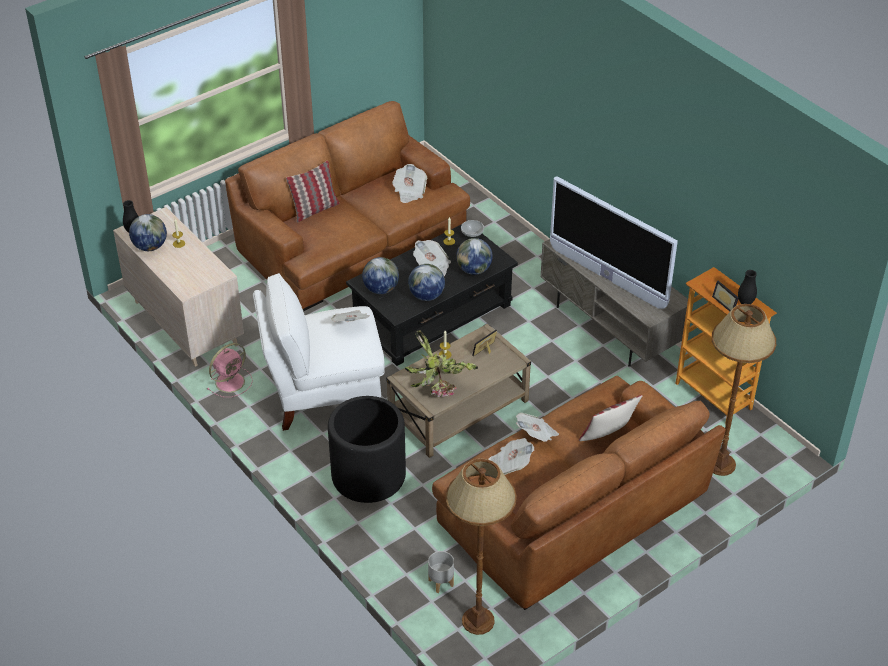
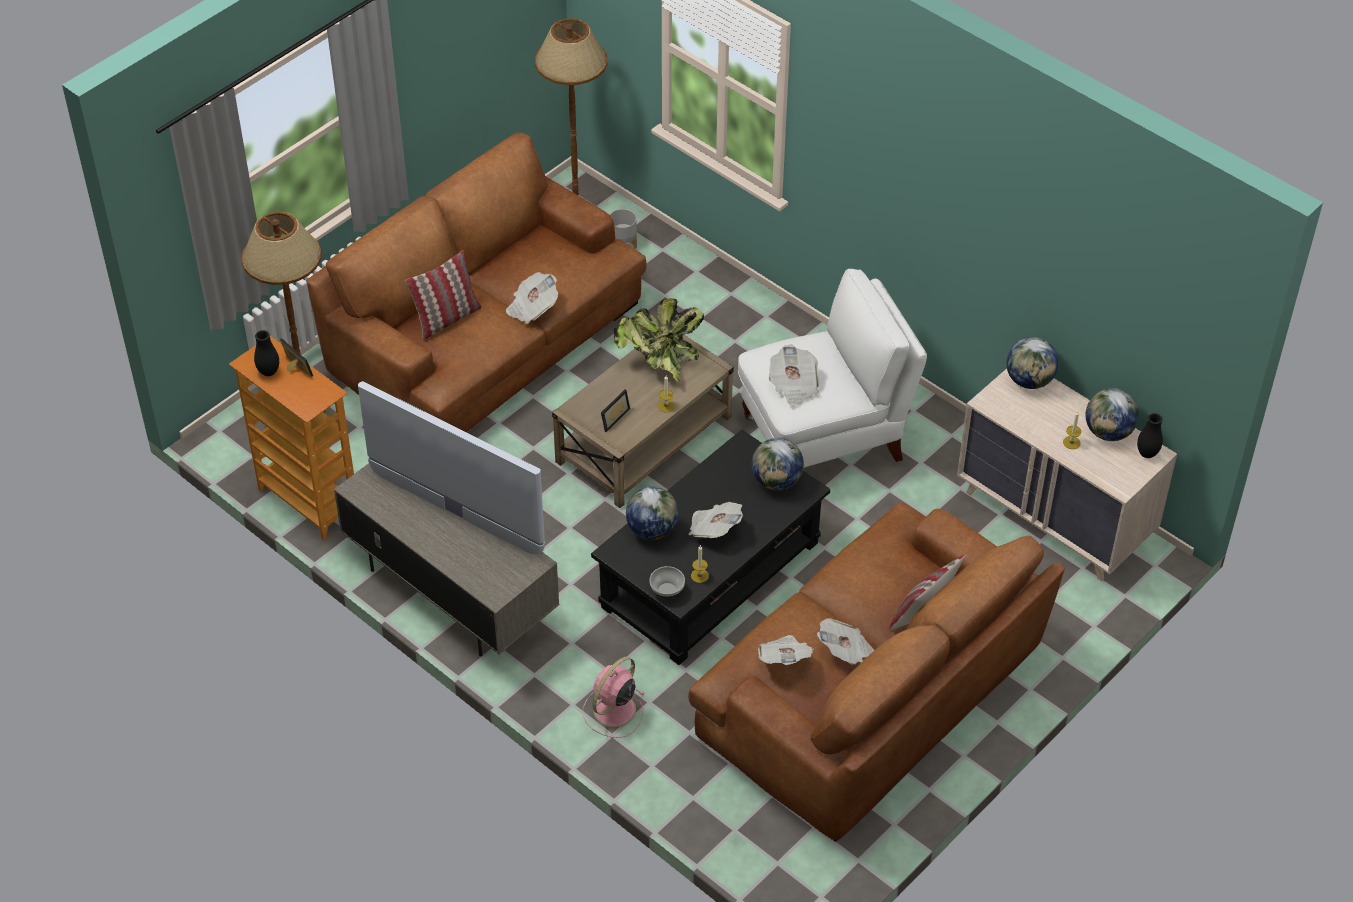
camera: 170 degrees right, 5 degrees up
(231, 381) = (950, 440): pink fan -> pink fan (613, 711)
(368, 475) = (734, 345): black planter -> none
(426, 296) = (710, 479): globe -> globe (1029, 381)
(510, 464) = (559, 269): newspaper -> newspaper (846, 651)

